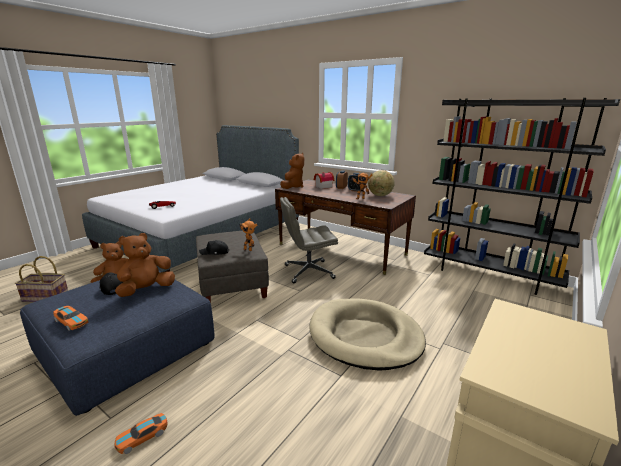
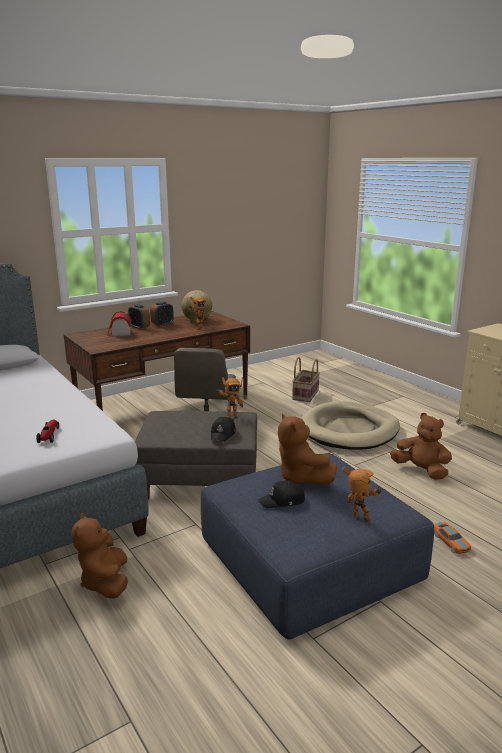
camera: 70 degrees left, 0 degrees up
(46, 296) = (89, 672): basket -> basket (305, 395)
(71, 321) = (360, 520): toy car -> toy robot
(292, 187) = (97, 345): brown plush toy -> brown plush toy (421, 471)
(489, 275) = (282, 364): black bookcase -> none

